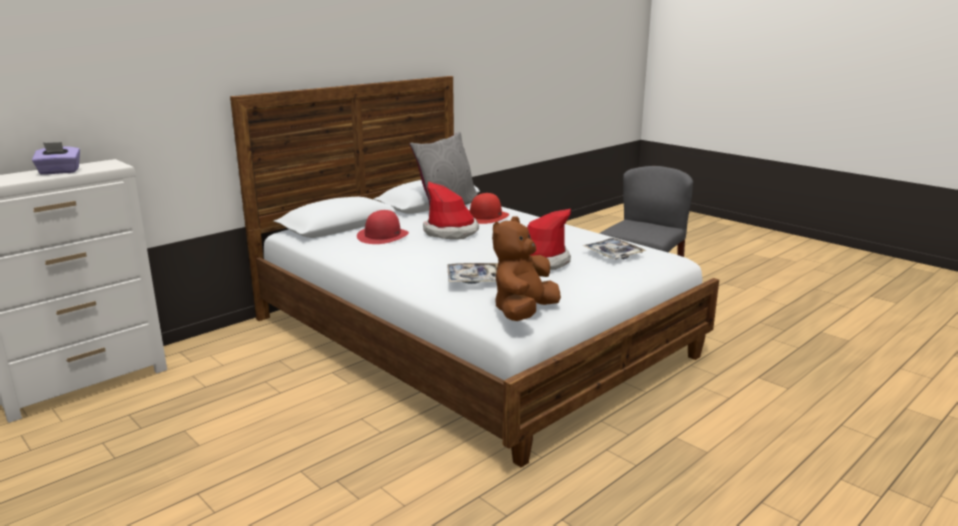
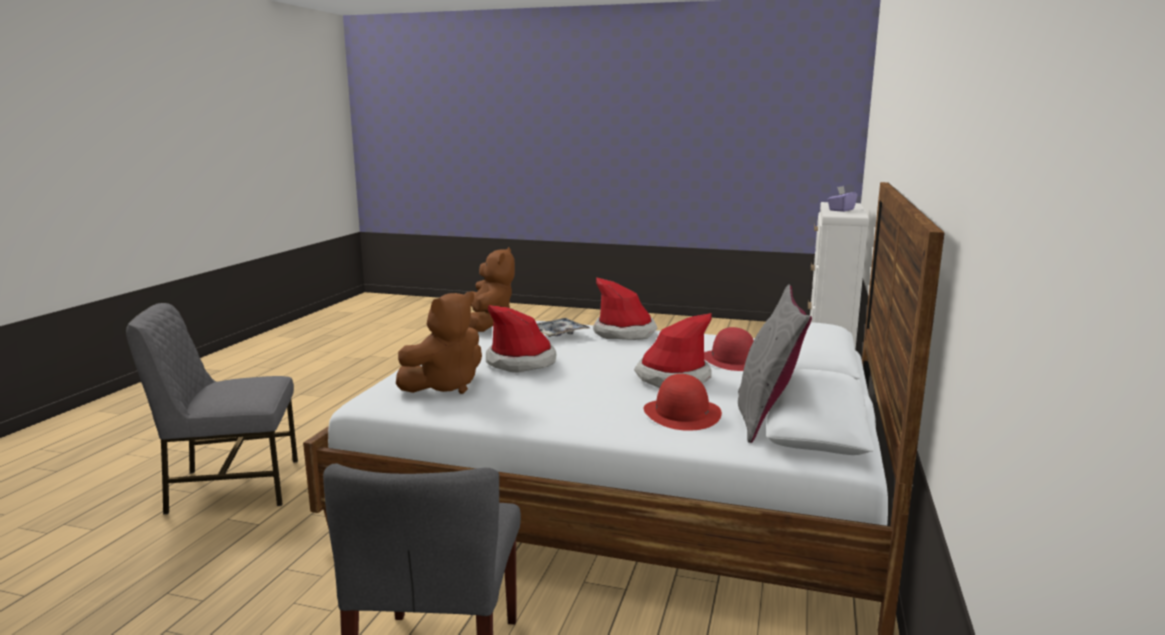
camera: 150 degrees right, 5 degrees down
(407, 273) = (624, 332): none -> hat
(613, 254) = (445, 386): tray -> brown plush toy
(803, 421) = (232, 486): none -> grey chair

